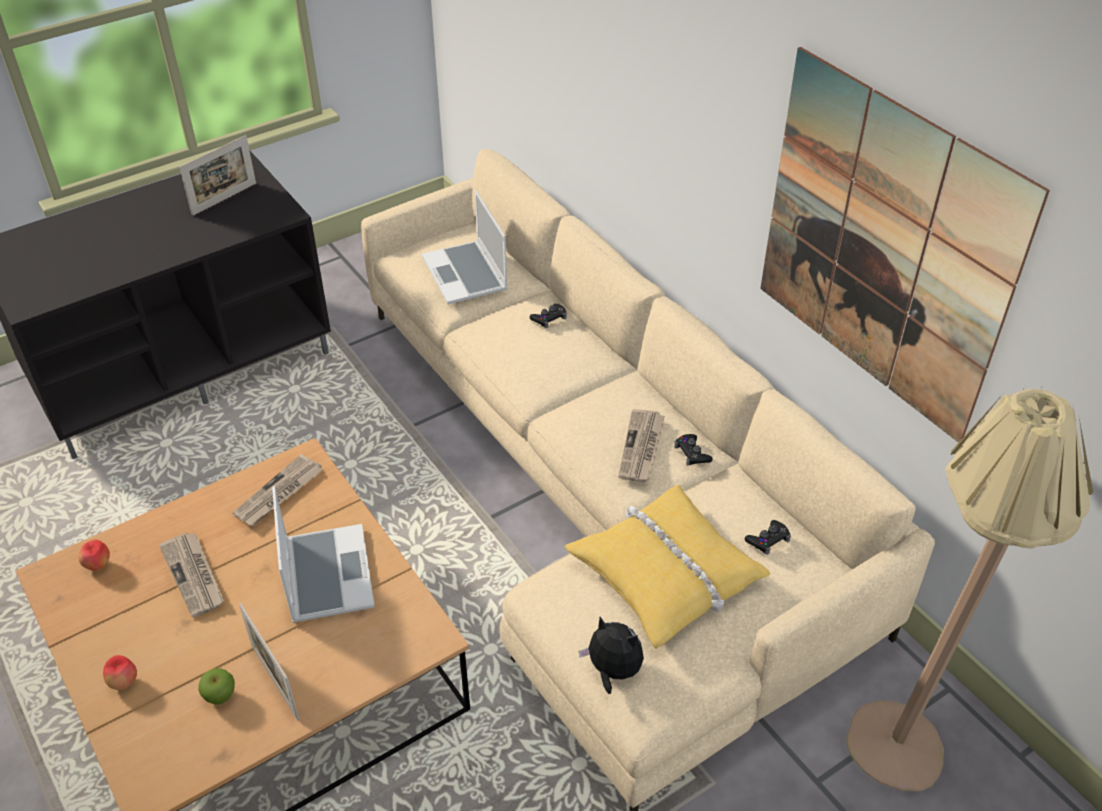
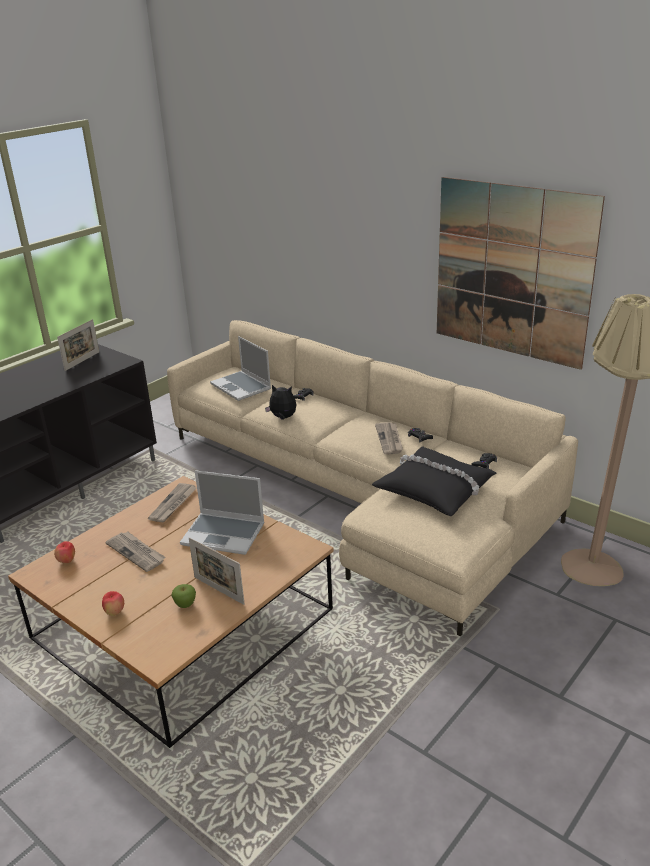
camera: 15 degrees left, 15 degrees down
(326, 574) = (225, 534): laptop -> laptop turned 135 degrees clockwise
(612, 671) = (429, 537): plush toy -> plush toy (283, 418)
(666, 573) = (435, 489): yellow pillow -> black pillow

